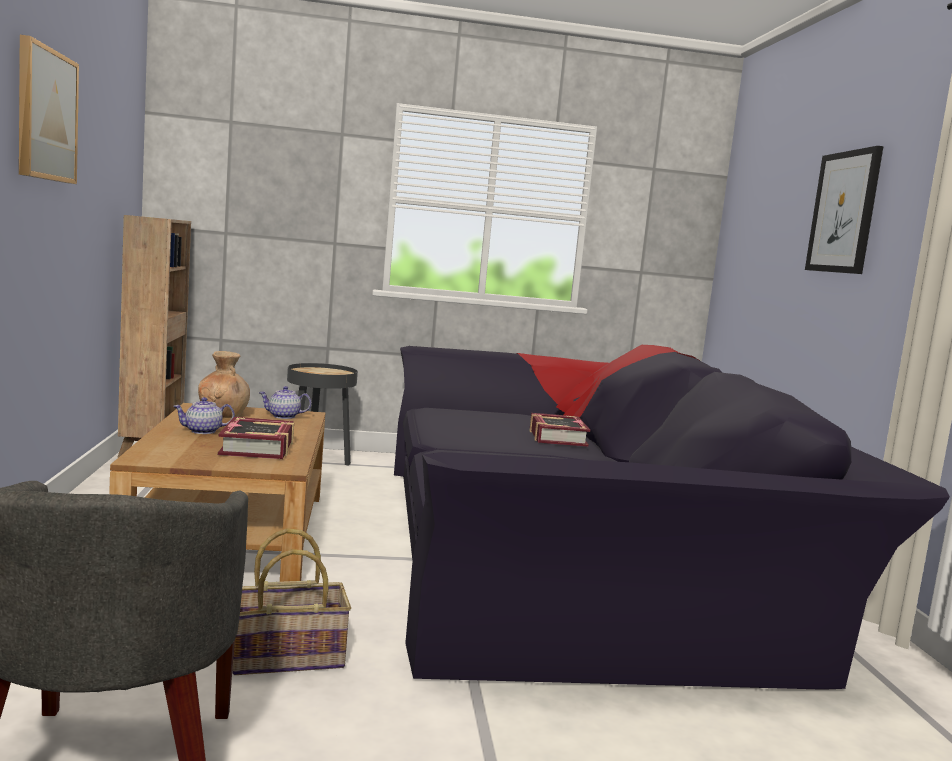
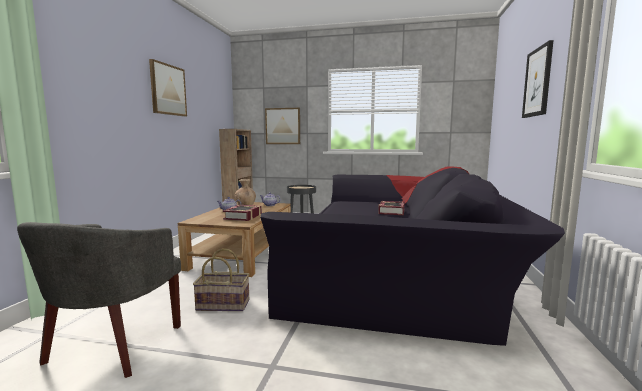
camera: 20 degrees right, 0 degrees up
(276, 220) = (283, 126): none -> picture

